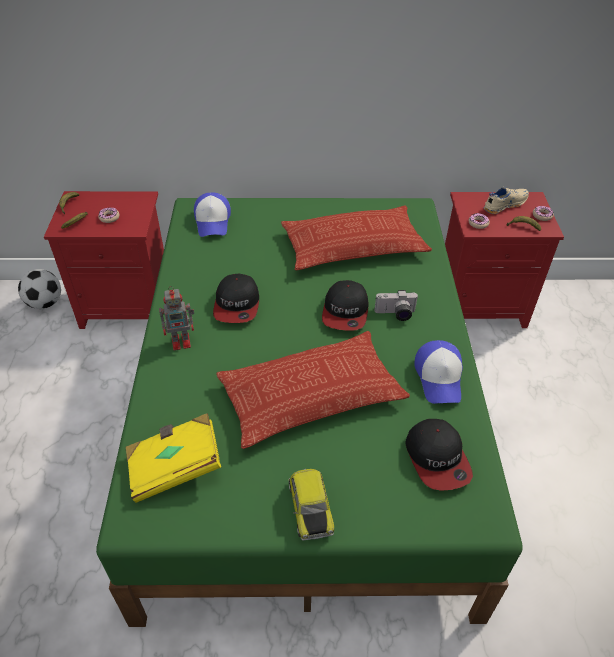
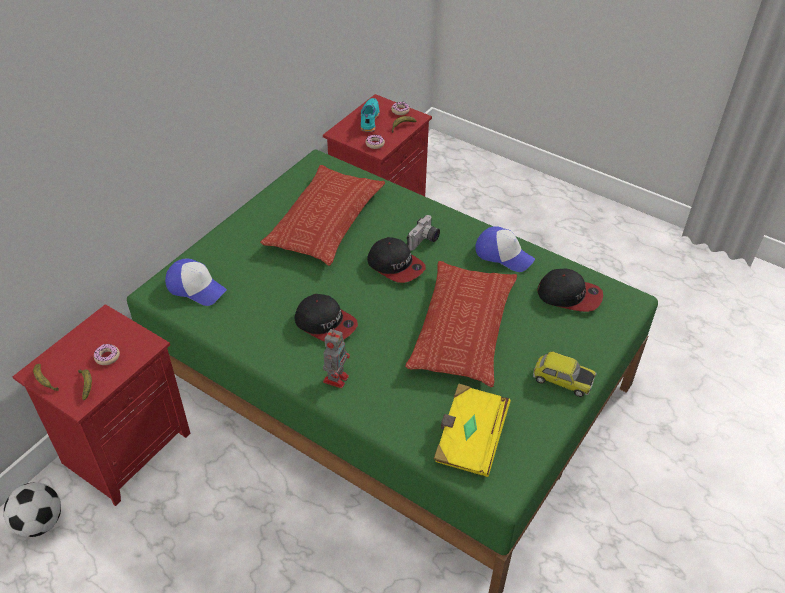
camera: 55 degrees left, 0 degrees up
(504, 205) = (368, 120): beige shoe -> turquoise shoe

